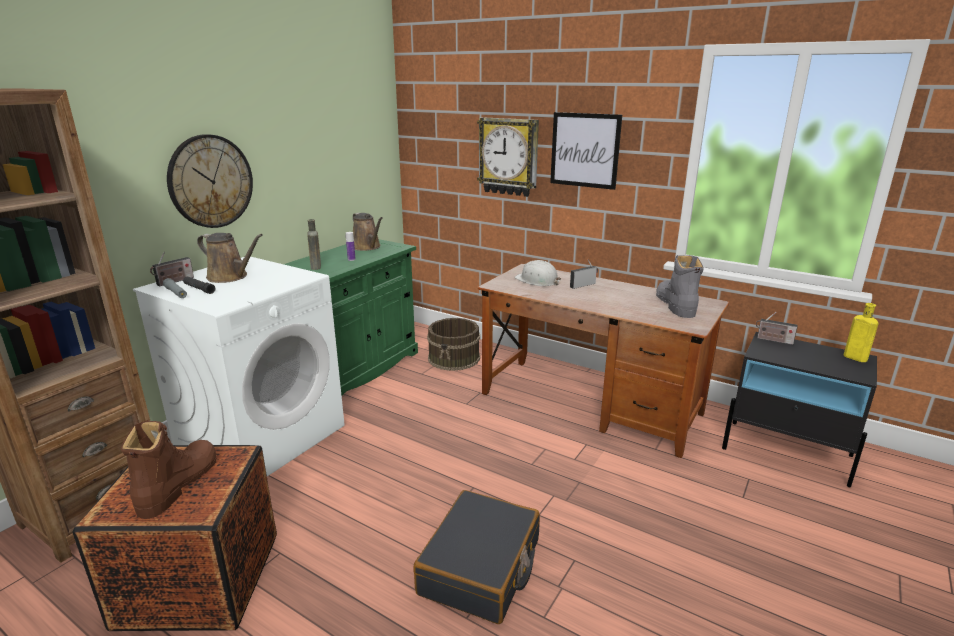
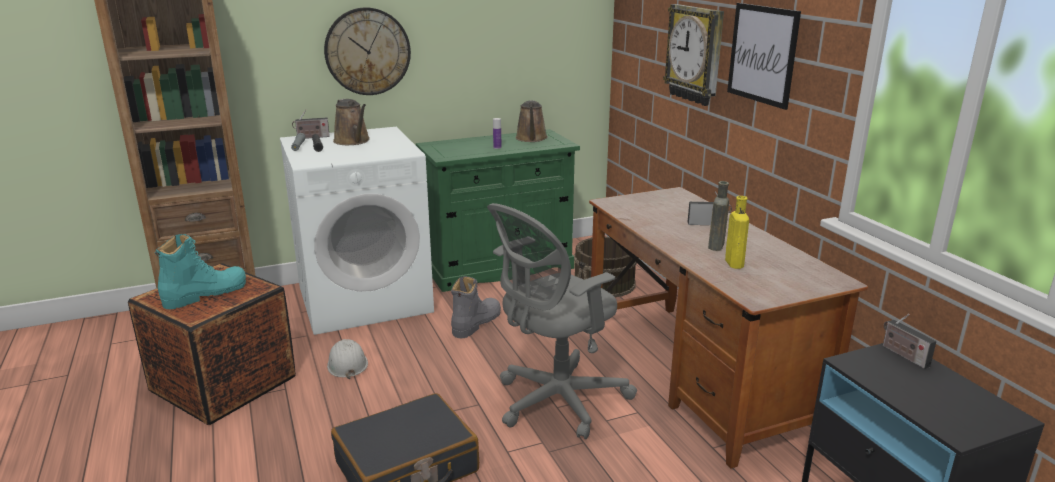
camera: 35 degrees right, 0 degrees up
(177, 484) = (205, 294): brown boot -> turquoise boot
(316, 267) = (455, 149): brown bottle -> brown bottle (716, 246)
(526, 460) = (555, 402): none -> grey office chair
(537, 280) = (663, 207): white hard hat -> white hard hat (347, 364)
(675, 305) = (782, 271): grey boot -> grey boot (476, 323)
(853, 357) = (995, 412): yellow bottle -> yellow bottle (733, 262)

